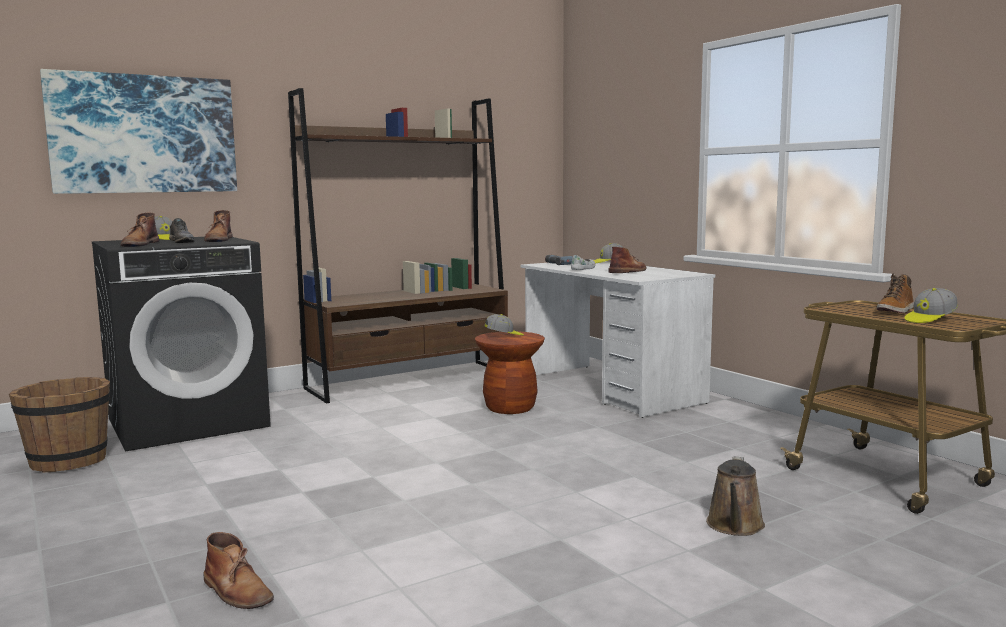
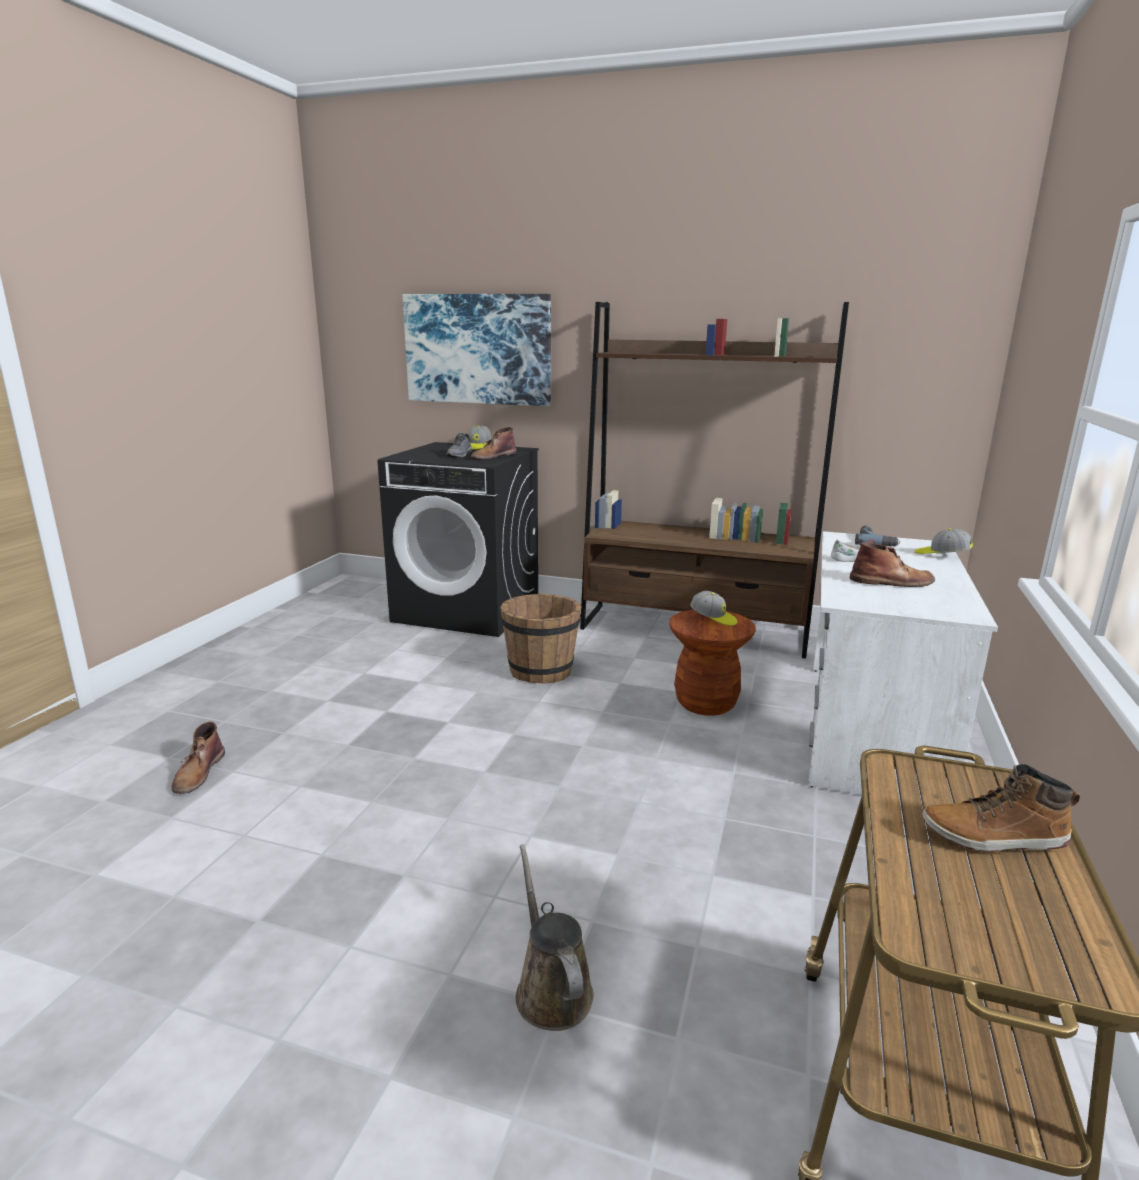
camera: 50 degrees right, 10 degrees up
(68, 461) = (355, 617): brown bucket -> brown bucket (541, 671)
(140, 244) = (425, 454): brown boot -> none
(735, 526) = (551, 989): brown watering can -> brown watering can turned 90 degrees clockwise
(929, 319) = (976, 891): cap -> none

